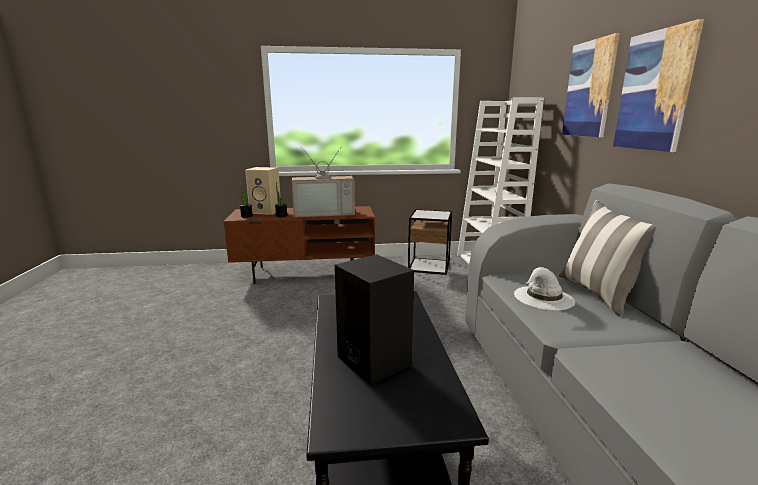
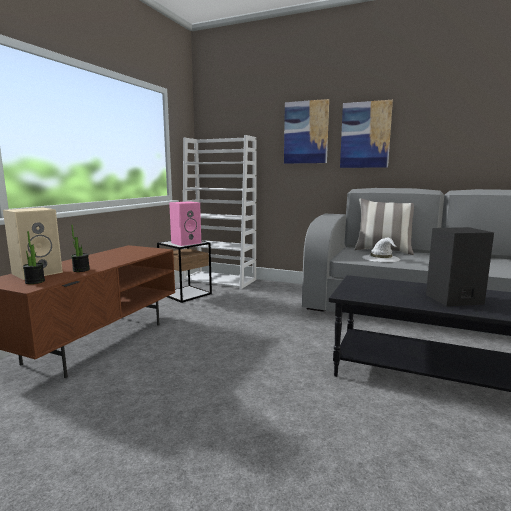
camera: 60 degrees left, 5 degrees down
(324, 213) = (115, 257): television -> none
(430, 215) = (186, 243): none -> pink speaker

